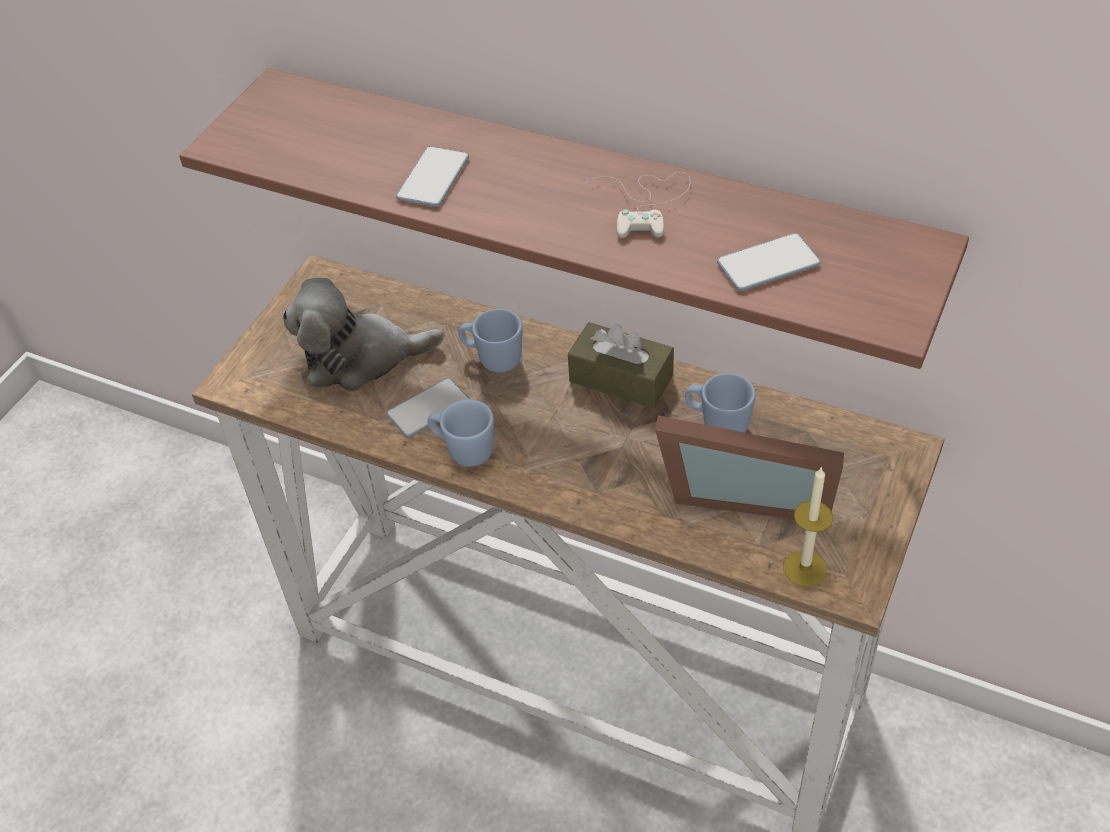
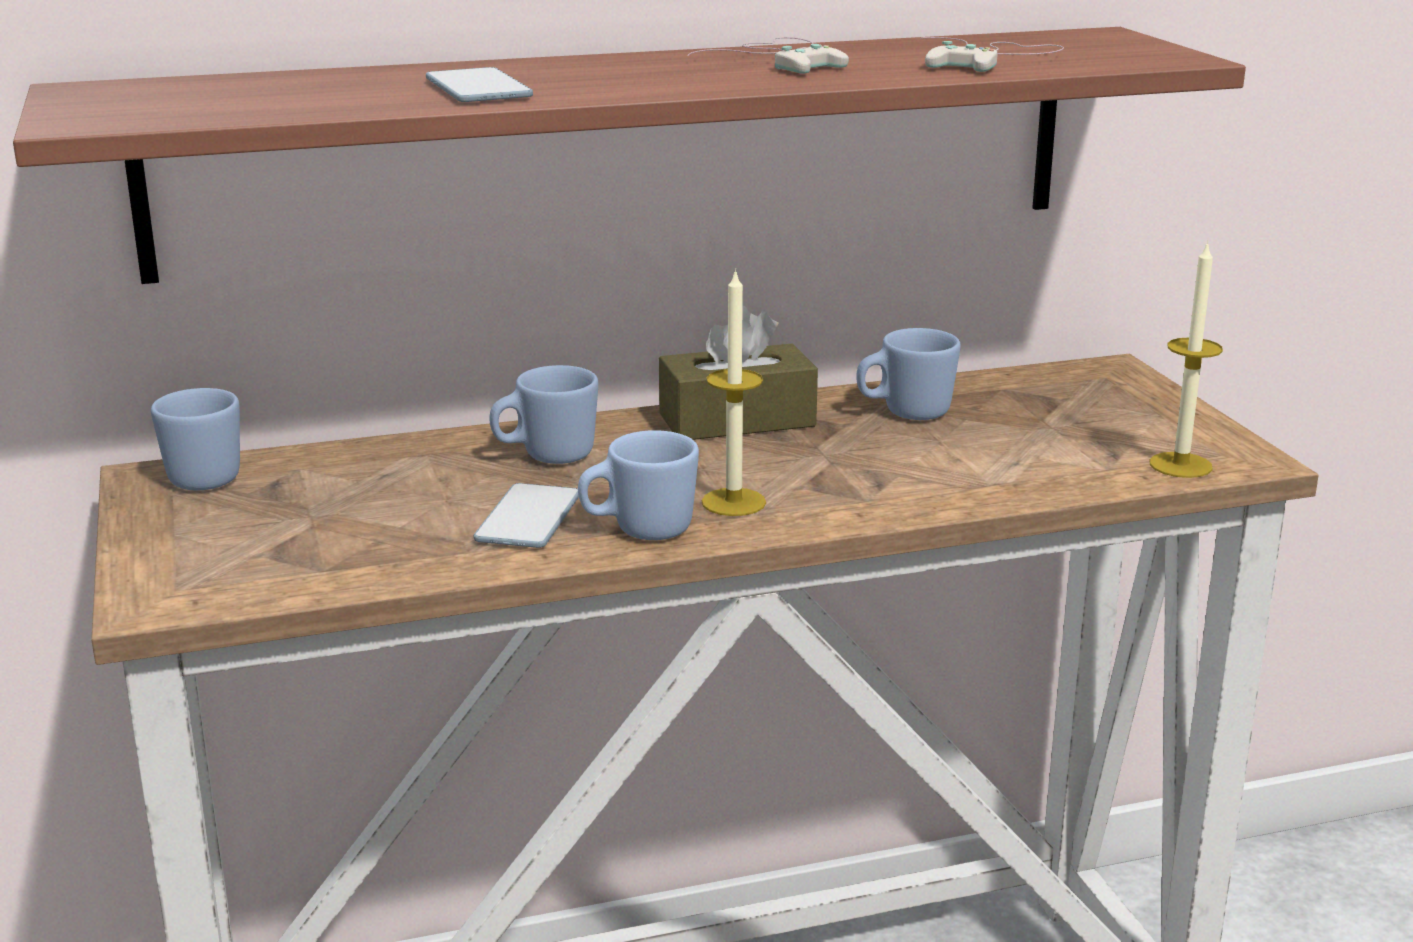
camera: 45 degrees left, 25 degrees down
(339, 288) = (204, 475): none -> blue mug
(361, 358) = (346, 515): plush toy -> none
(532, 453) = (733, 502): none -> candle
(745, 492) = (1023, 443): picture frame -> none
(768, 264) = (989, 59): phone -> white game controller

